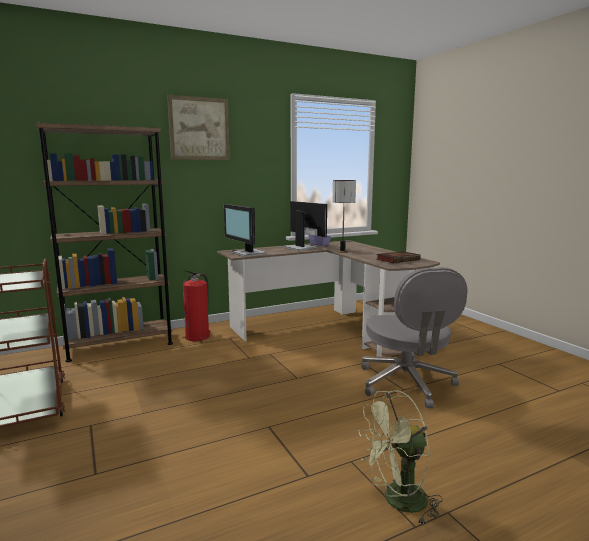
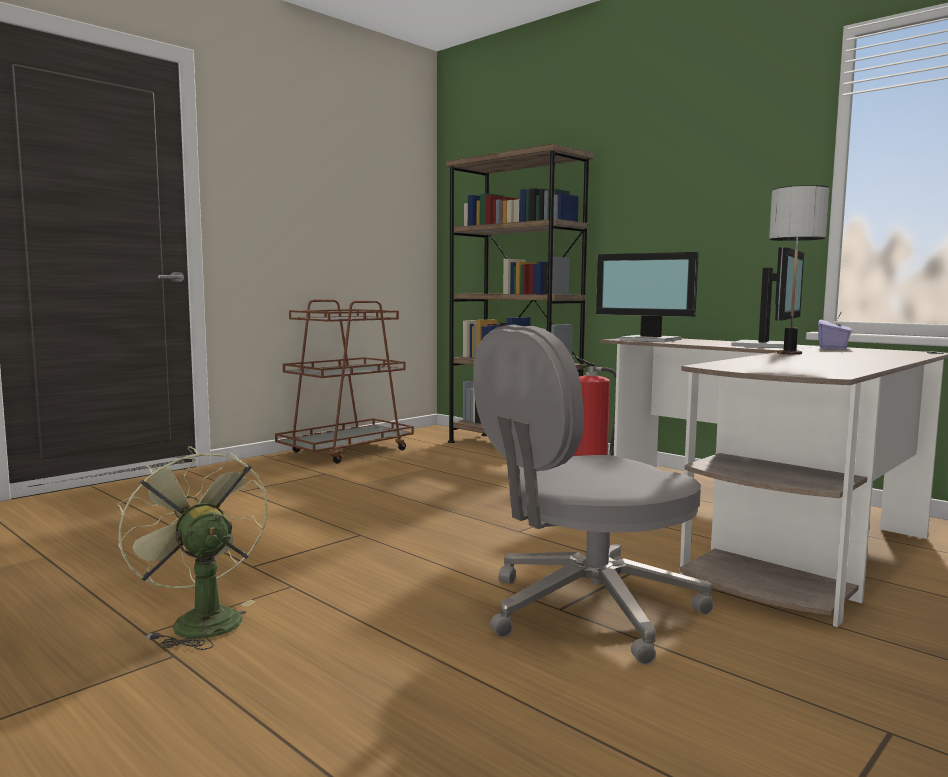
camera: 70 degrees right, 5 degrees down
(199, 129) = (660, 137): picture -> none
(248, 253) = (650, 340): monitor -> monitor turned 90 degrees counterclockwise
(398, 260) = (793, 366): book -> none

